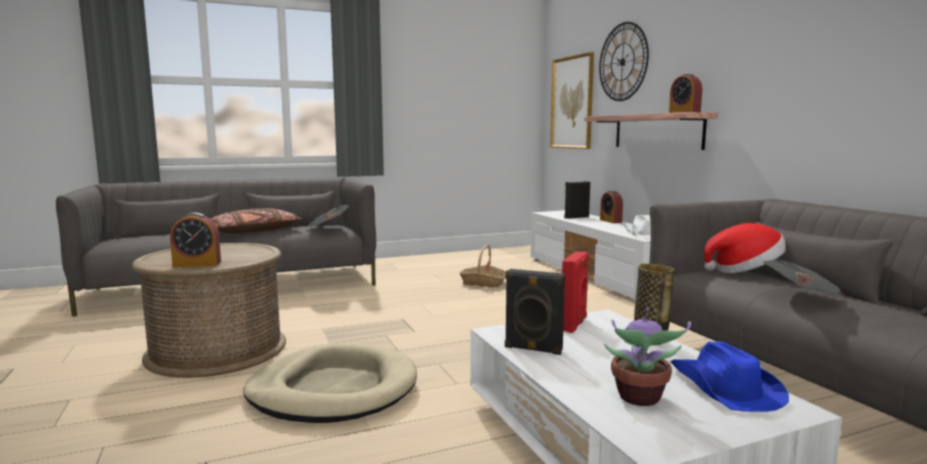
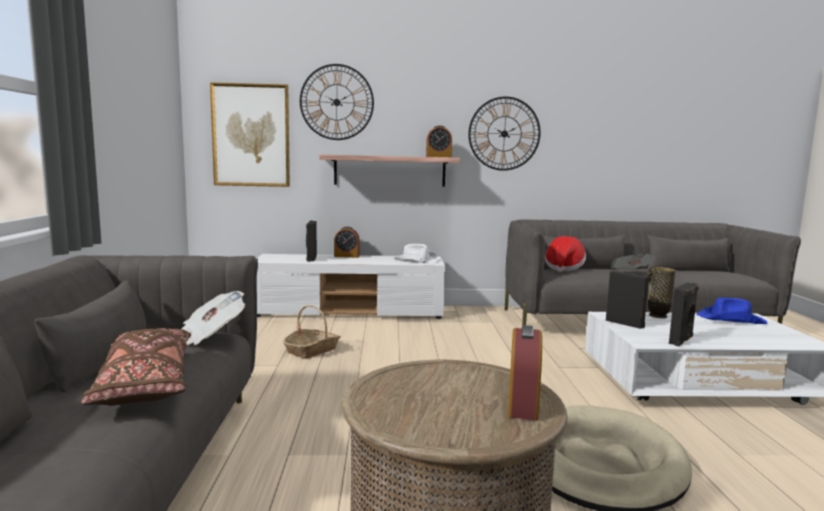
camera: 70 degrees left, 0 degrees up
(575, 324) = (625, 323): red speaker -> black speaker
(639, 398) = (756, 335): potted plant -> none
(775, 73) = (504, 134): none -> wall clock

